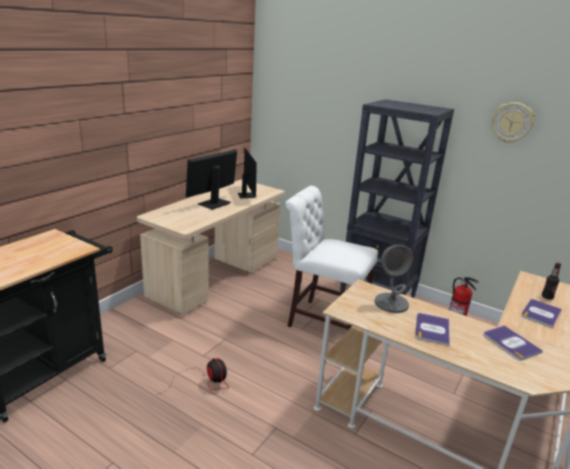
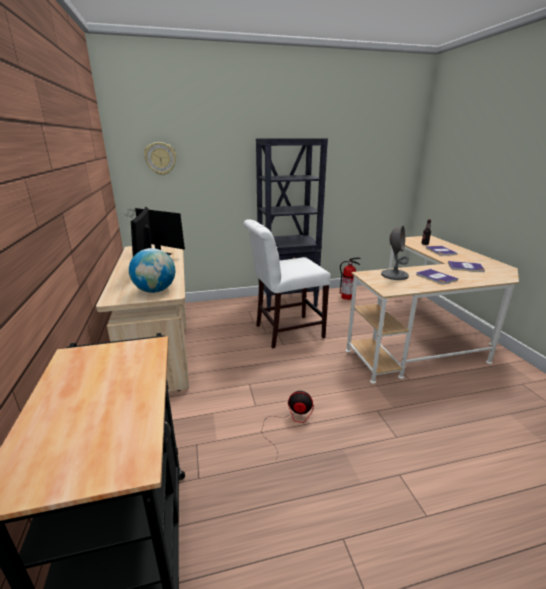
camera: 45 degrees left, 0 degrees up
(182, 221) = (155, 291): none -> globe
(512, 122) = (349, 142): wall clock -> wall clock (160, 158)

